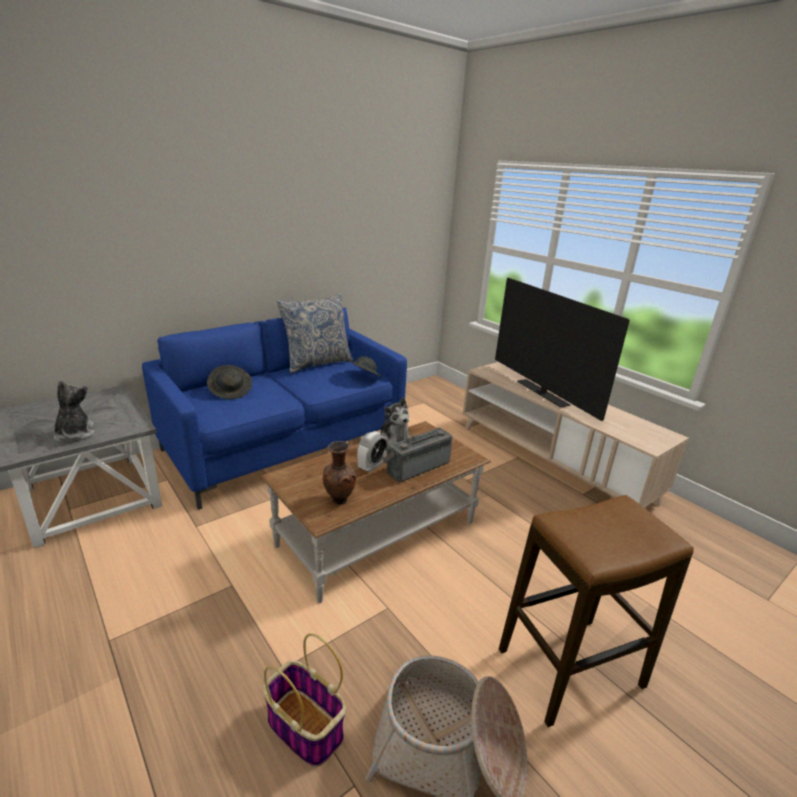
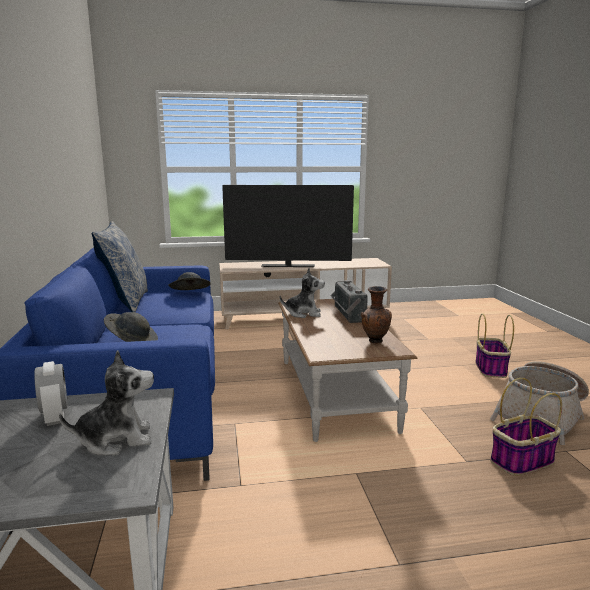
camera: 60 degrees left, 10 degrees down
(75, 434) = (116, 440): plush toy -> plush toy turned 150 degrees clockwise
(371, 466) = (334, 325): alarm clock -> alarm clock (55, 417)
(570, 668) = (490, 368): stool -> basket

